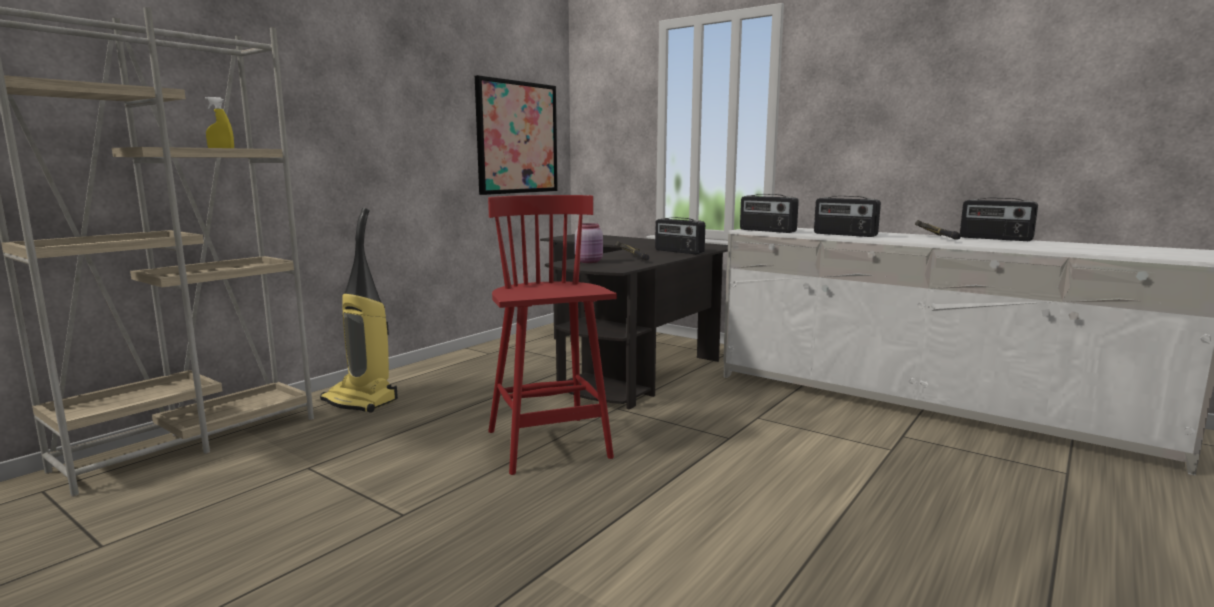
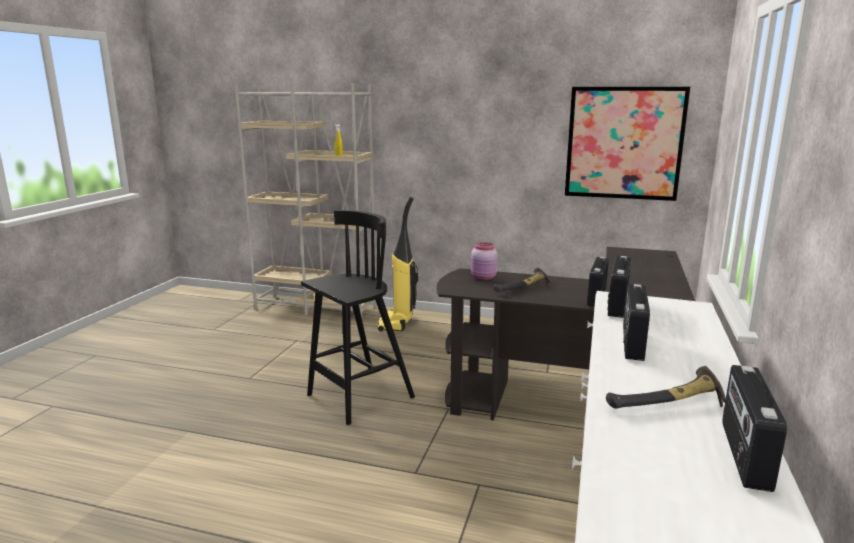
camera: 70 degrees right, 5 degrees up
(550, 446) = (357, 397): red stool -> black stool

